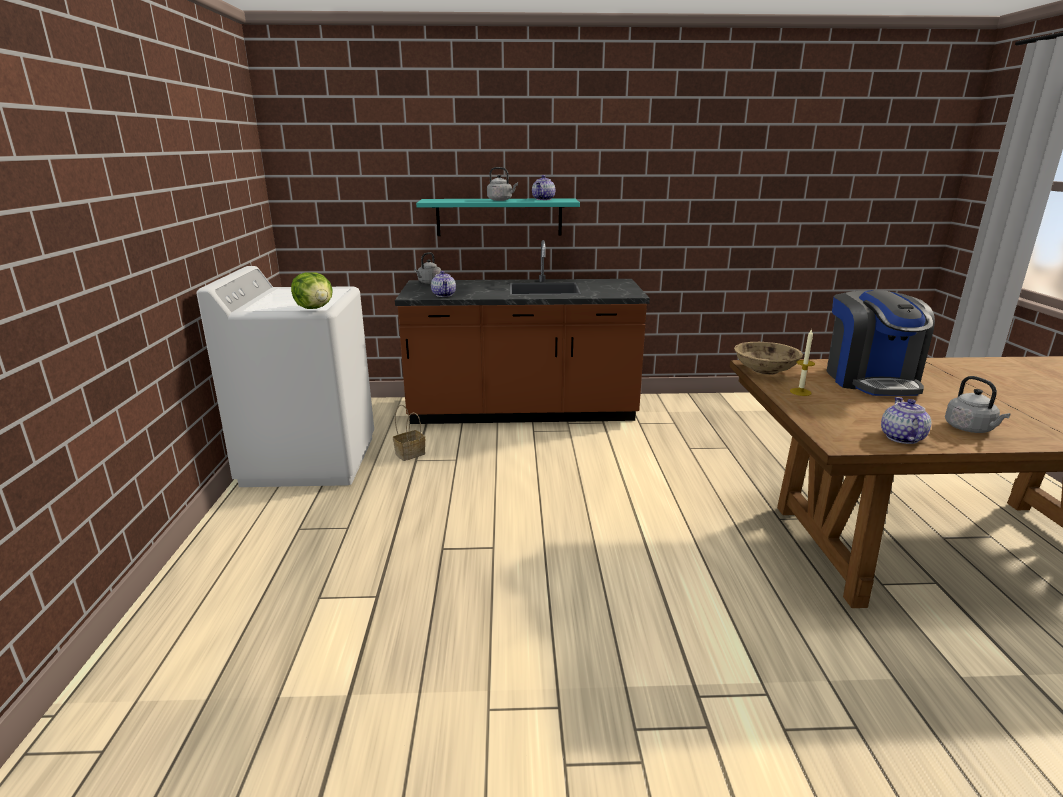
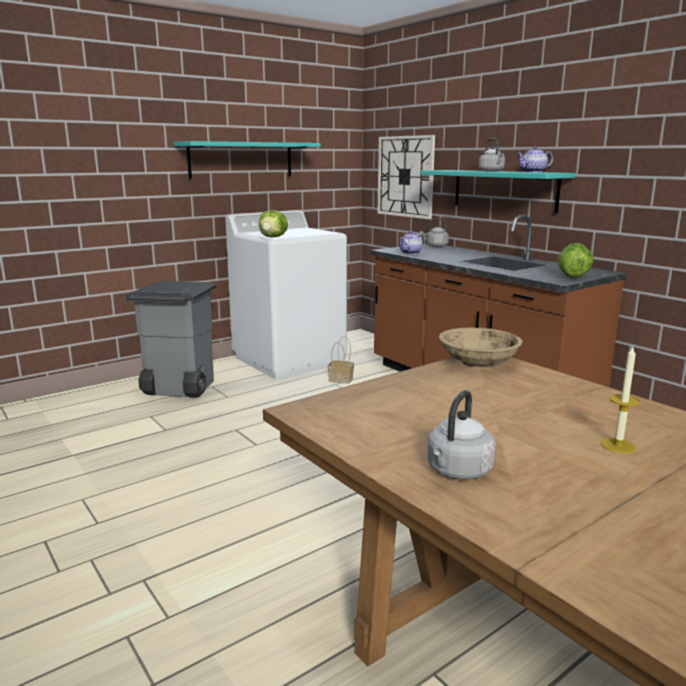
camera: 55 degrees right, 5 degrees down
(186, 204) = (241, 160): none -> turquoise shelf
(266, 554) = (178, 389): none -> grey trash can
(354, 208) = (405, 176): none -> wall clock
(624, 289) = (572, 277): none -> lettuce
(800, 392) = (434, 382): candle -> candle (618, 446)
(870, 380) = (552, 408): coffee machine -> none
(901, 437) = (361, 435): teapot -> none

